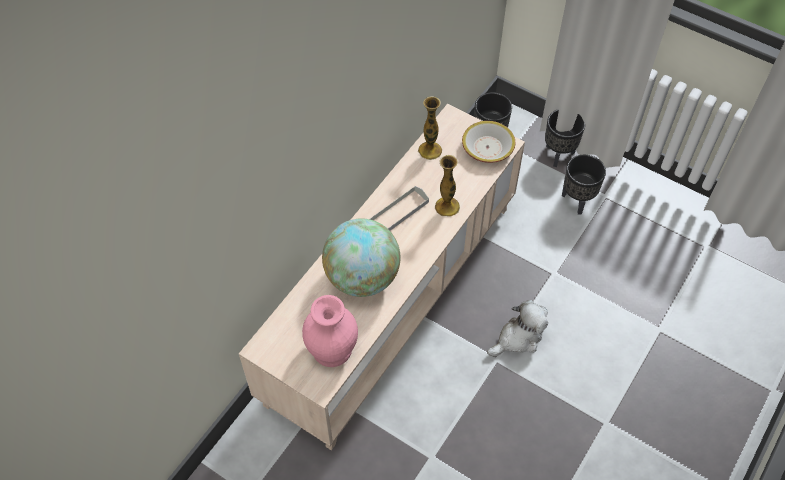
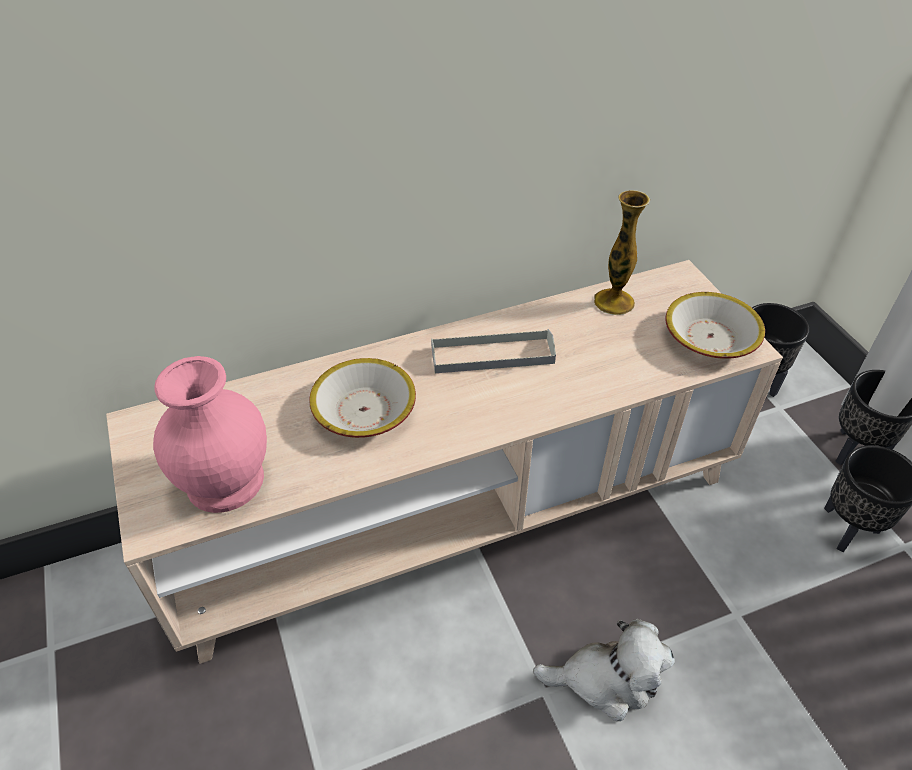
camera: 35 degrees right, 10 degrees down
(362, 278) = (363, 410): globe -> bowl
(447, 206) = (579, 383): vase -> none

